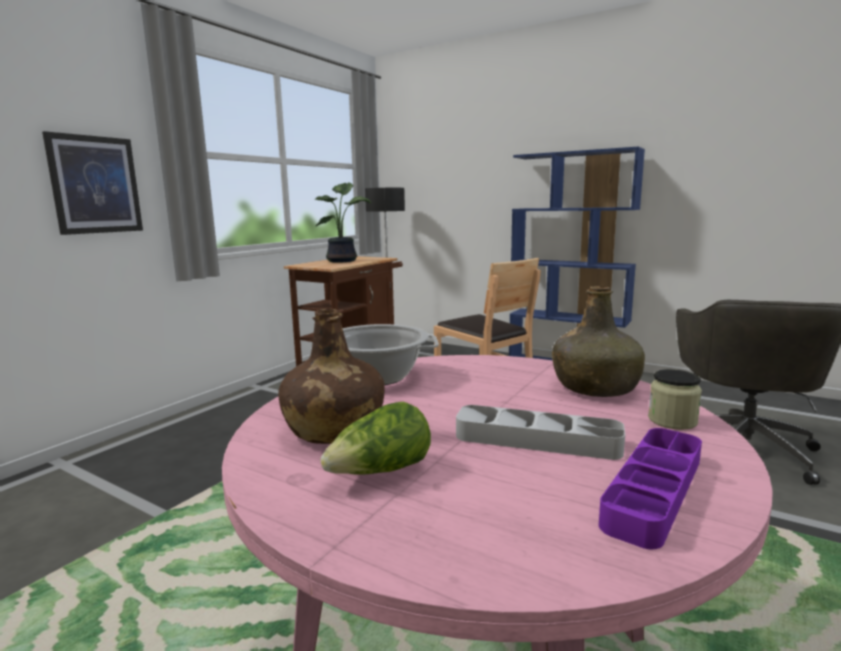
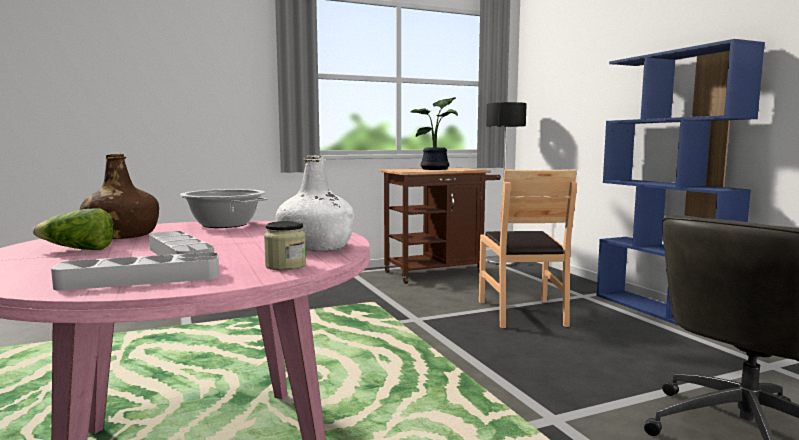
camera: 35 degrees right, 5 degrees down
(95, 185) = (233, 99): picture -> none
(595, 387) = (317, 247): green bottle -> white bottle
(654, 490) = (141, 279): purple tray -> grey tray

